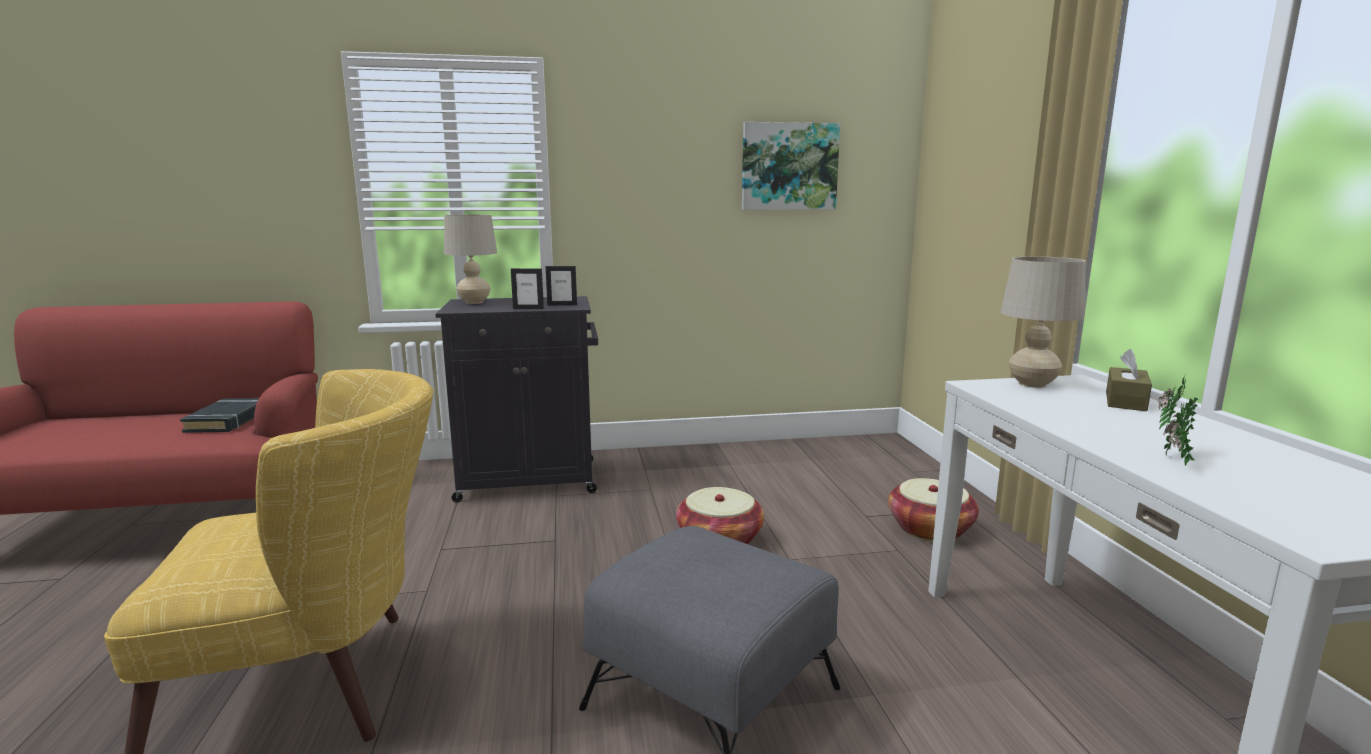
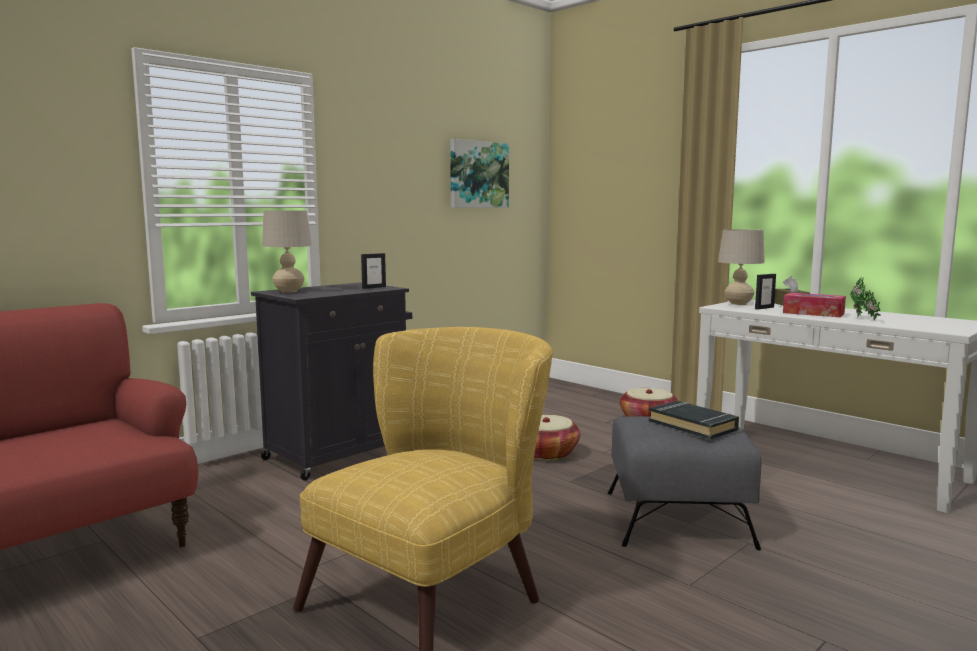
camera: 35 degrees left, 5 degrees down
(228, 421) = (92, 433): black book -> black book (693, 425)
(528, 308) = (359, 291): picture frame -> picture frame (764, 308)
(1110, 426) = (813, 313): none -> tissue box

